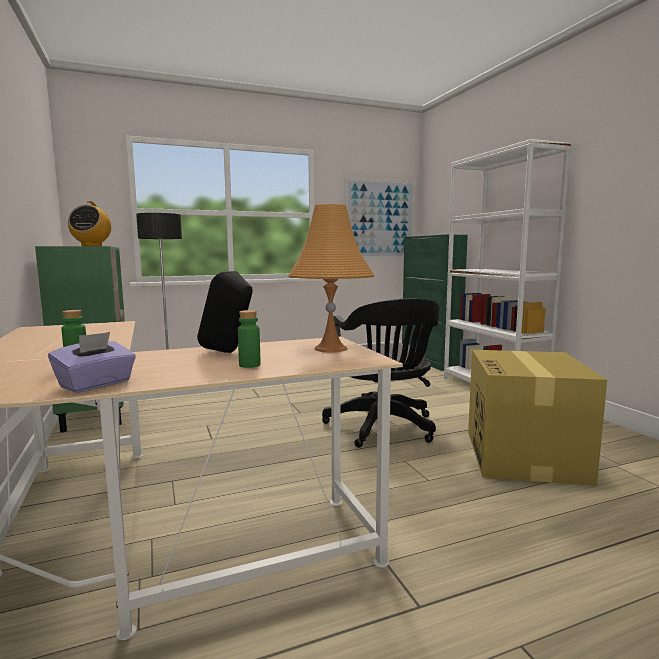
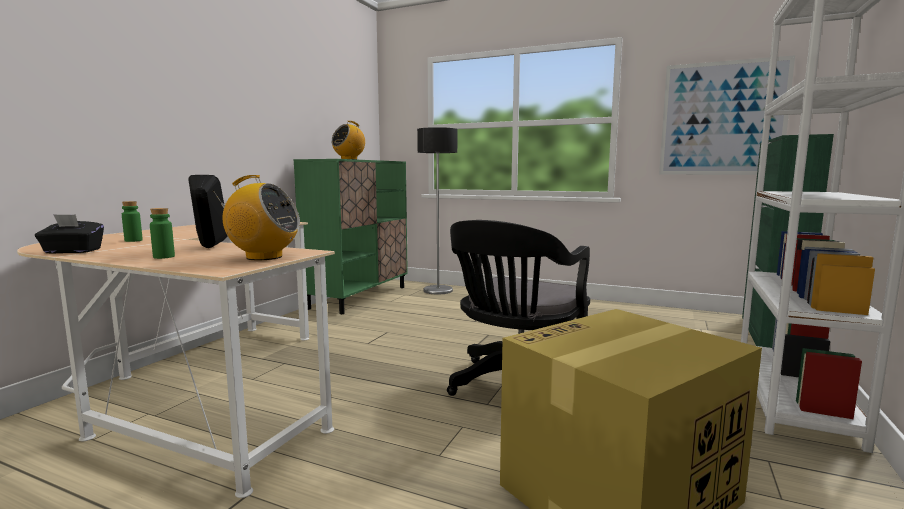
camera: 45 degrees right, 0 degrees up
(96, 384) = (72, 251): purple tissue box -> black tissue box
(330, 348) = (263, 257): orange table lamp -> radio

